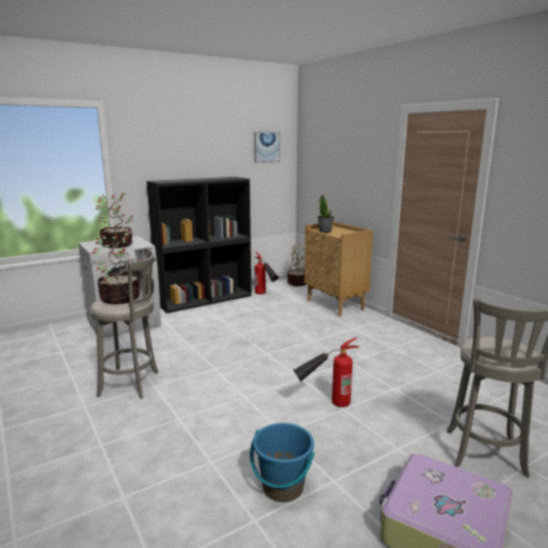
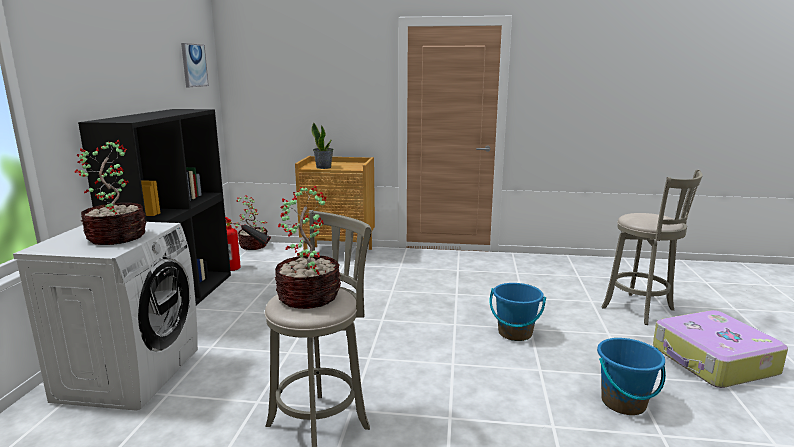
camera: 50 degrees left, 0 degrees up
(324, 405) = (515, 333): fire extinguisher -> blue bucket

